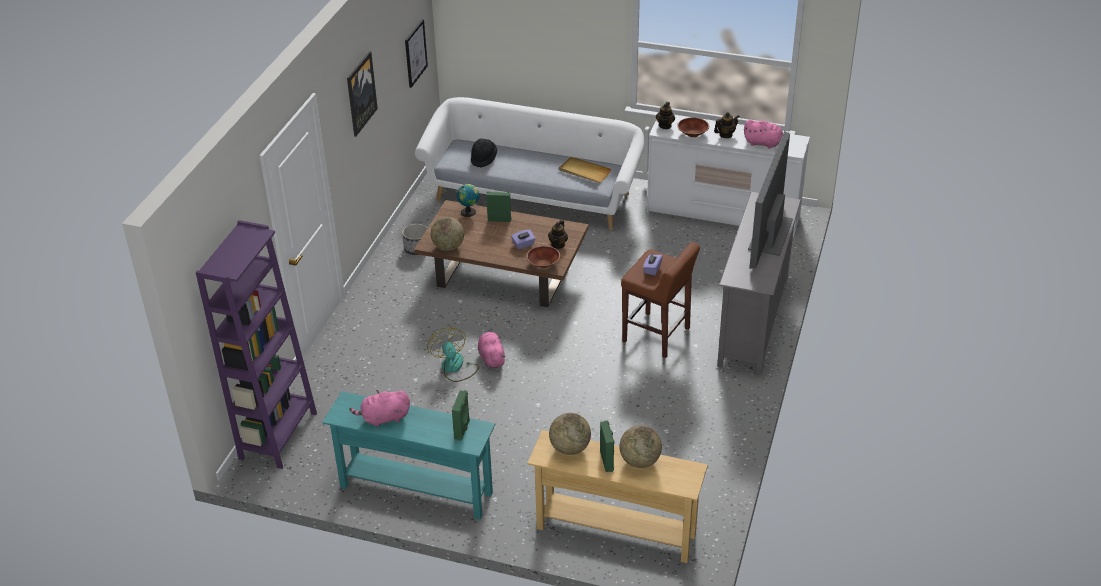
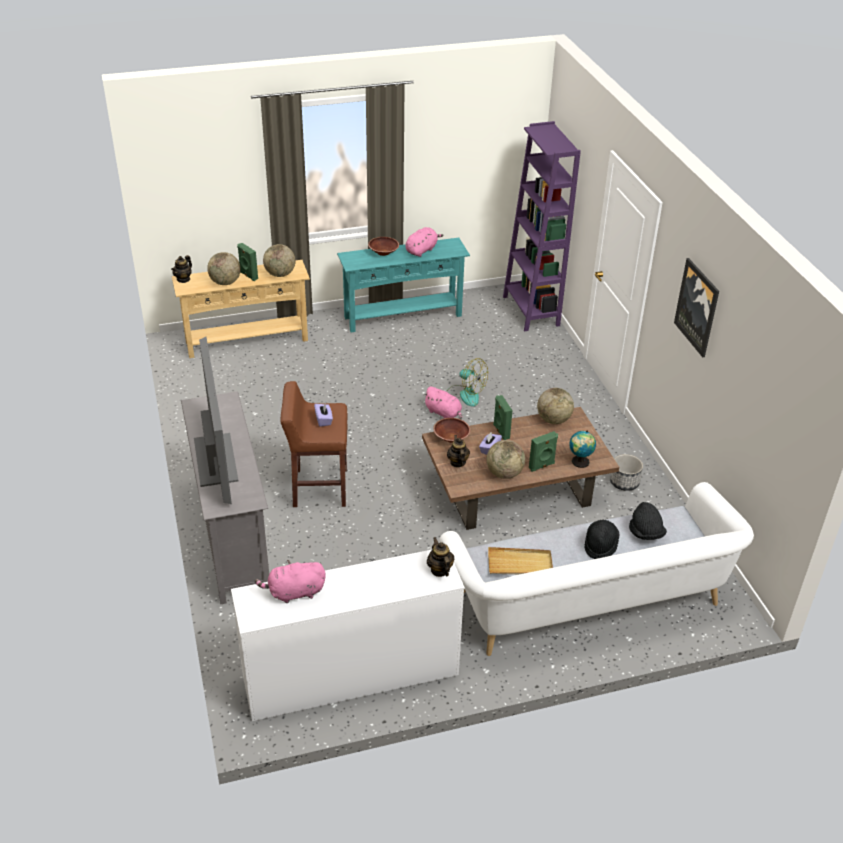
camera: 145 degrees right, 0 degrees up
(415, 53) = (774, 436): picture -> none
(462, 430) = (363, 260): green speaker -> green speaker (500, 431)
(521, 162) = (600, 545): none -> black hat
(532, 225) = (504, 473): none -> globe
(692, 134) = (395, 570): brown bowl -> brown bowl (383, 252)
(725, 135) = (353, 586): teapot -> teapot (183, 279)

